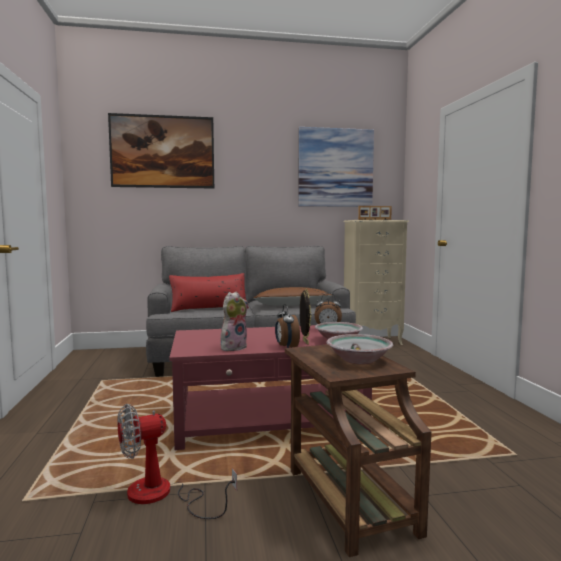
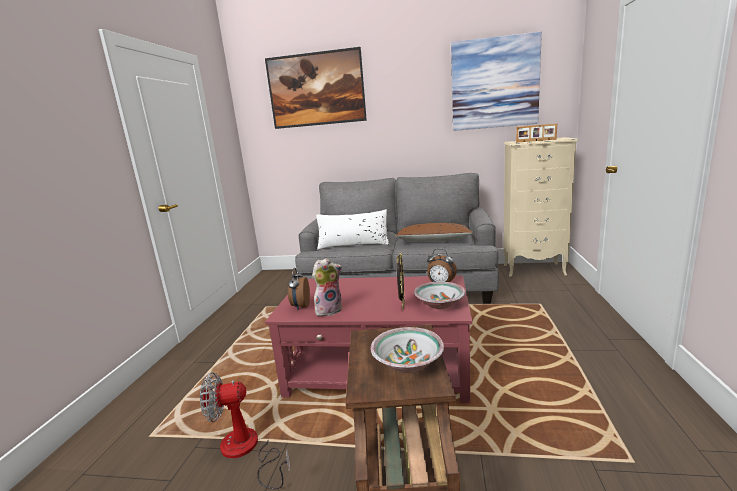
camera: 20 degrees right, 10 degrees up
(209, 308) = (353, 244): red pillow -> white pillow
(286, 347) = (378, 313): alarm clock -> alarm clock (300, 306)

